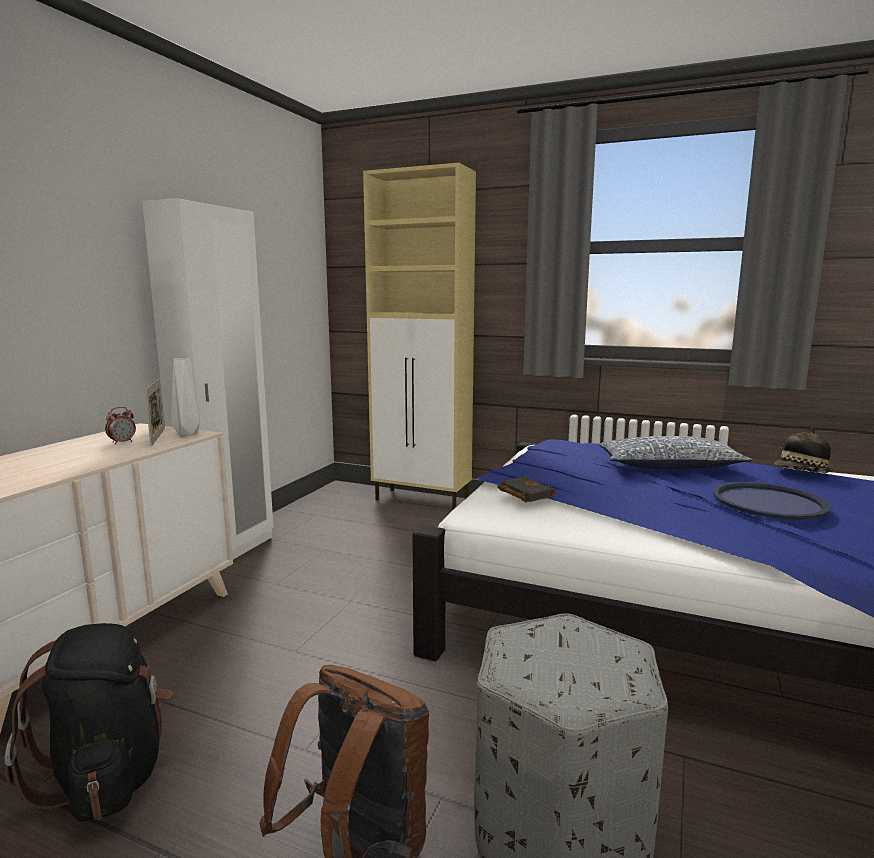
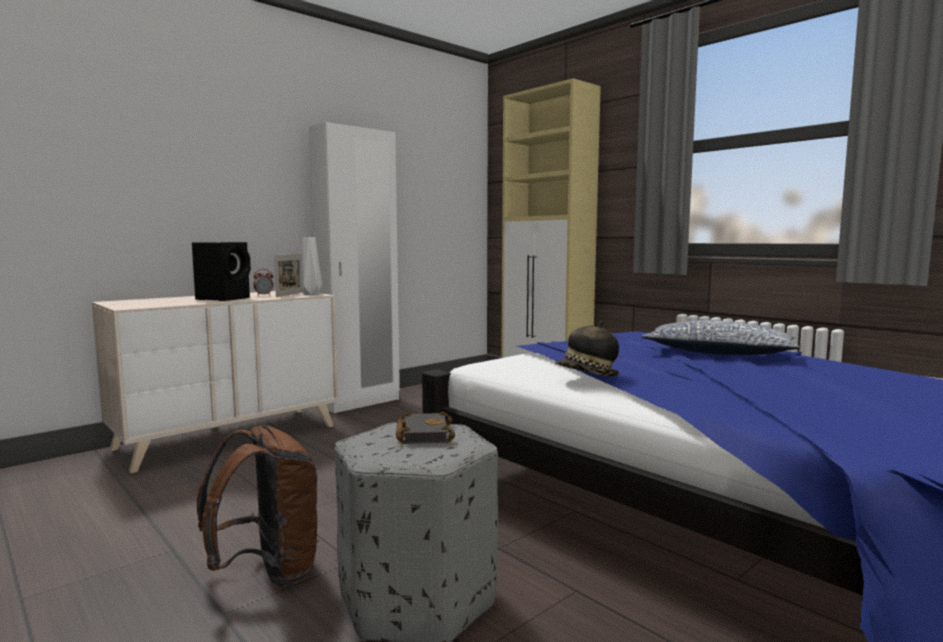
camera: 25 degrees right, 5 degrees down
(79, 458) = (224, 298): none -> black speaker
(108, 775) = (173, 499): black backpack -> none
(523, 494) = (536, 355): black book -> black book (422, 434)
(769, 502) = (768, 379): blue tray -> none
(802, 473) = (874, 370): hat -> hat (587, 375)

